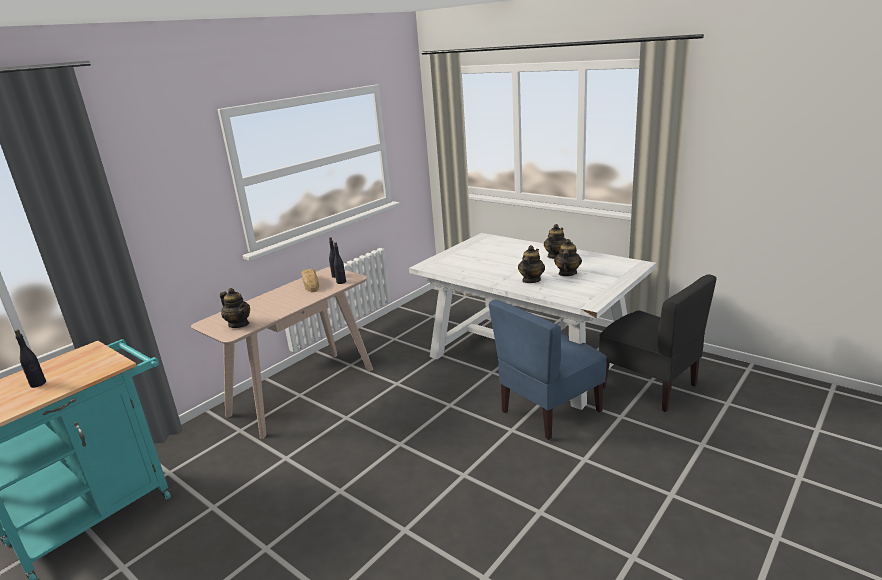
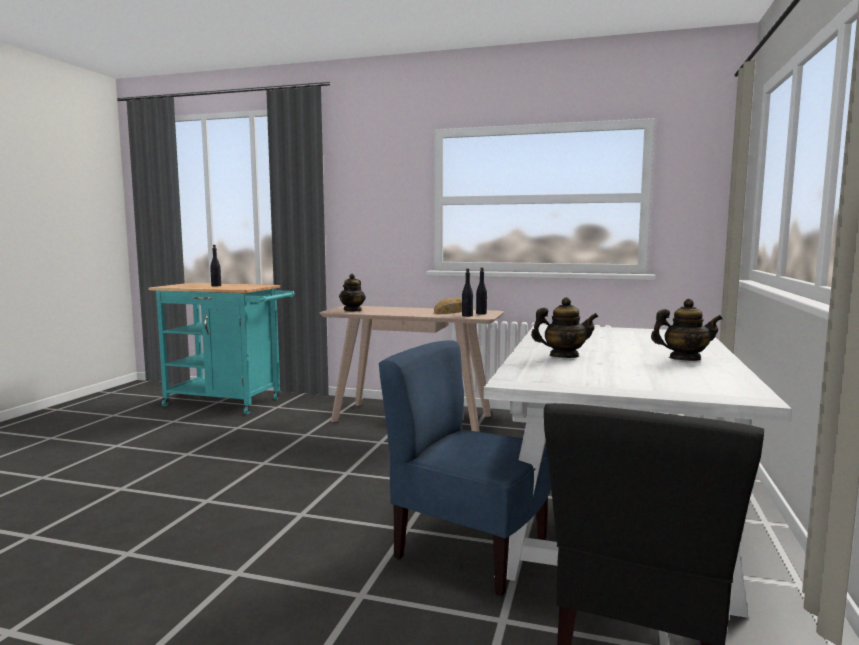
camera: 65 degrees right, 15 degrees down
(567, 273) = (620, 367): teapot -> none

